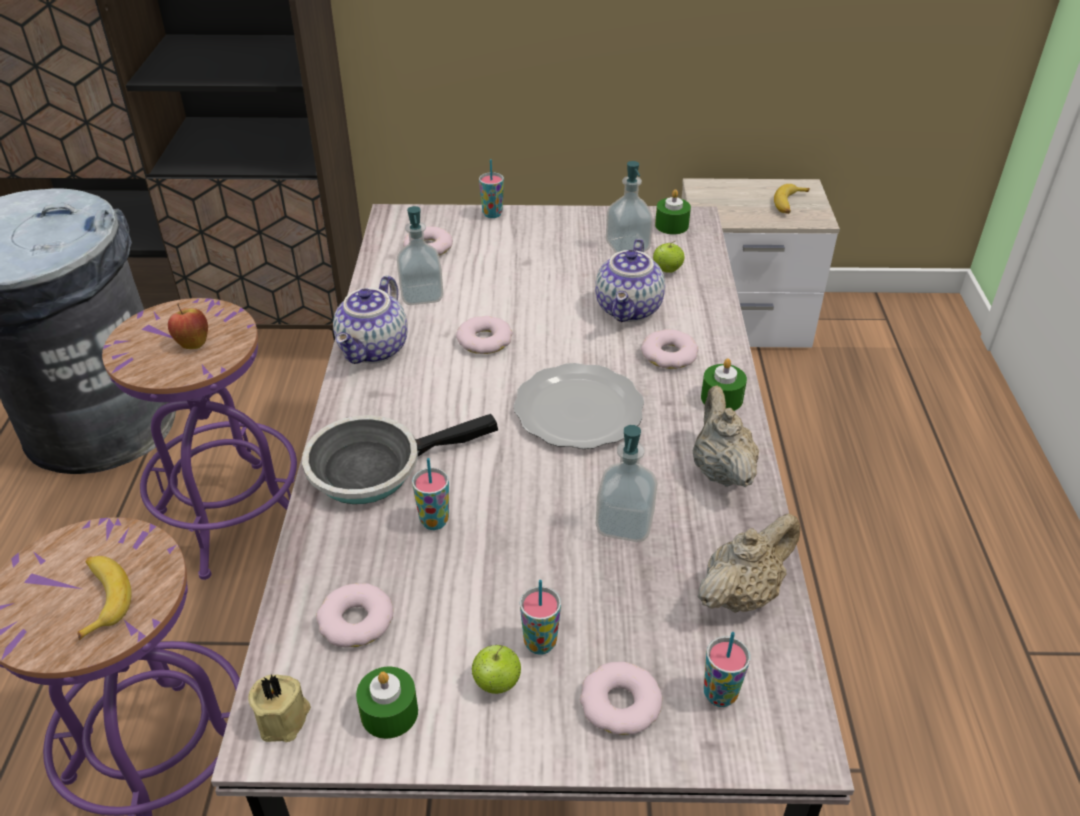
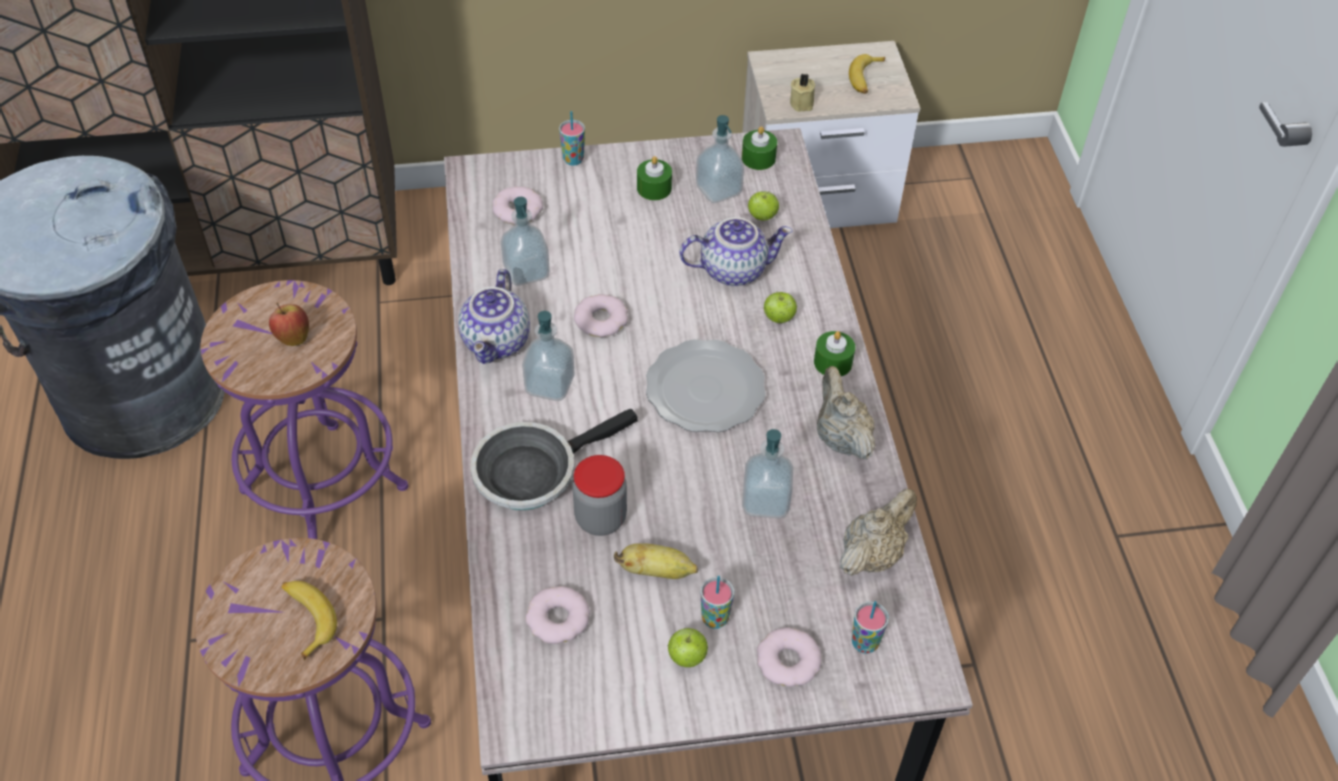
camera: 10 degrees left, 10 degrees up
(285, 719) = (524, 709): beige candle -> beige candle (802, 103)
(389, 712) = (606, 693): green candle -> green candle (654, 188)
(416, 391) = (549, 385): none -> soap dispenser
(434, 521) = (600, 518): cup -> jar
(484, 583) = (657, 571): none -> banana
(630, 309) = (733, 269): teapot -> teapot turned 105 degrees counterclockwise
(669, 355) = (779, 318): donut -> apple

